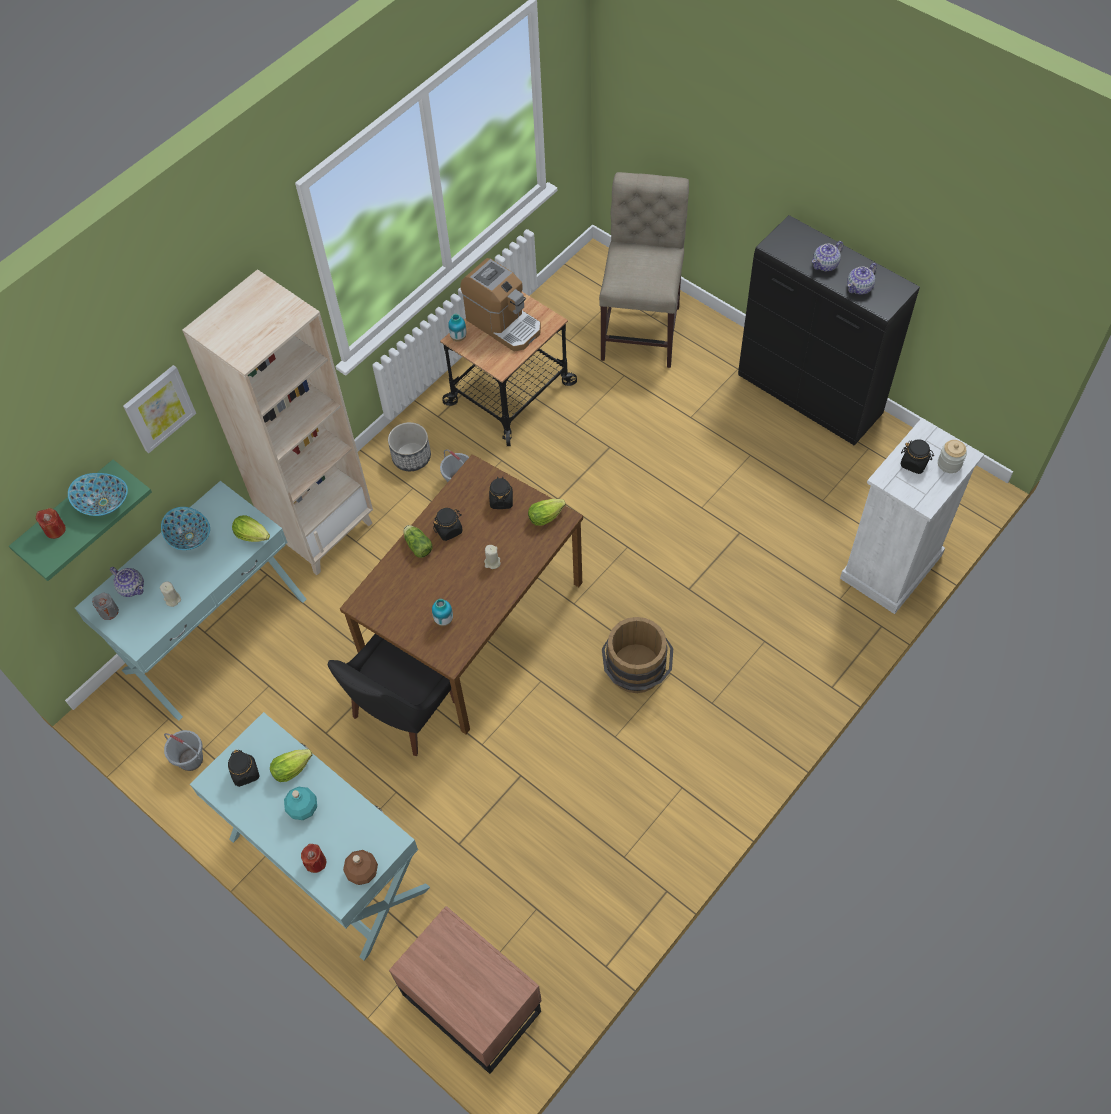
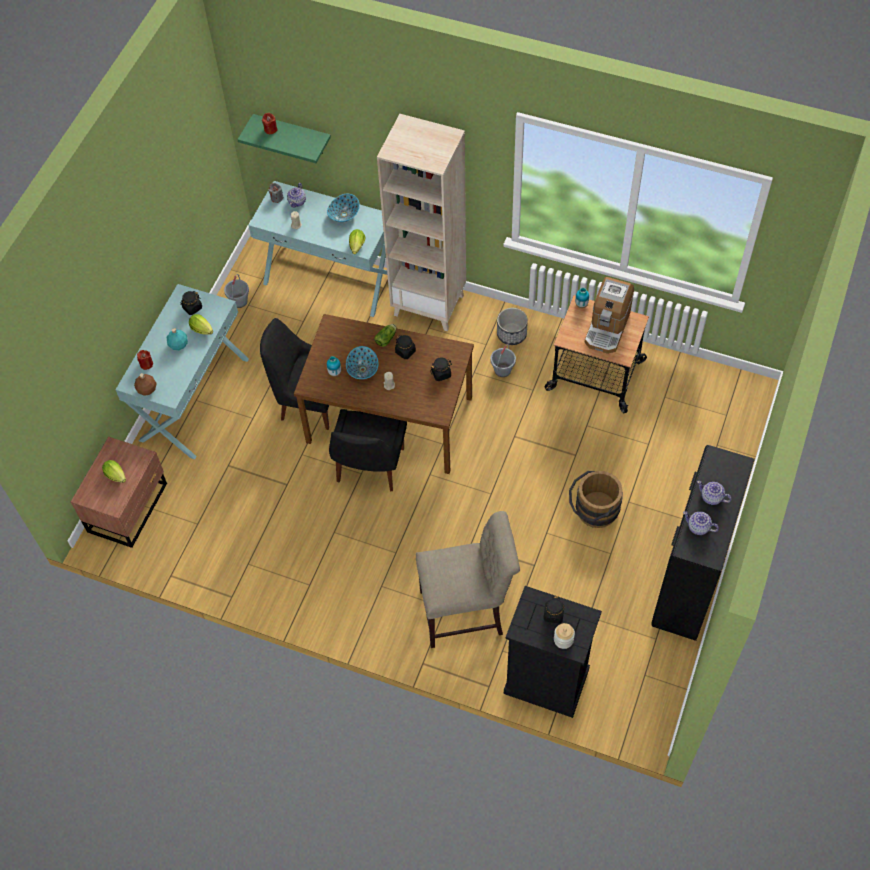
camera: 70 degrees right, 0 degrees up
(103, 503) = (297, 143): bowl -> bowl (362, 369)
(159, 408) = (370, 138): picture -> none
(536, 668) = (369, 467): none -> black chair
(547, 516) = (439, 405): lettuce -> lettuce (117, 476)
(636, 674) = (387, 531): brown bucket -> brown bucket (593, 511)
(642, 328) = (701, 442): beige chair -> beige chair (467, 612)
(891, 567) = (545, 681): white dresser -> black dresser

